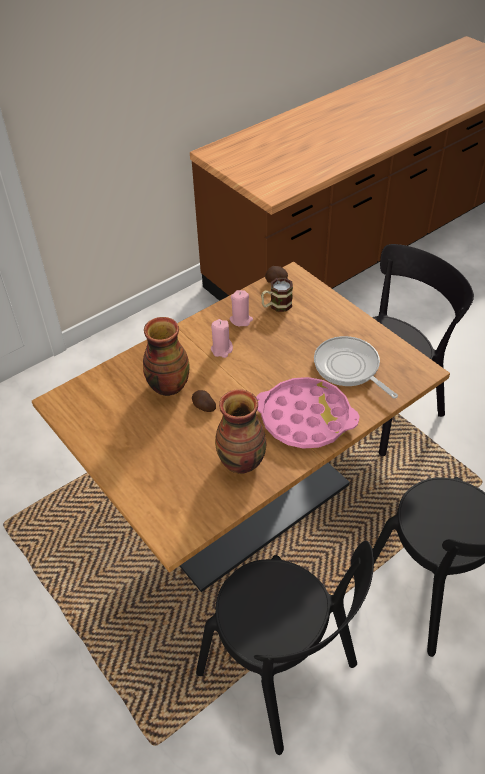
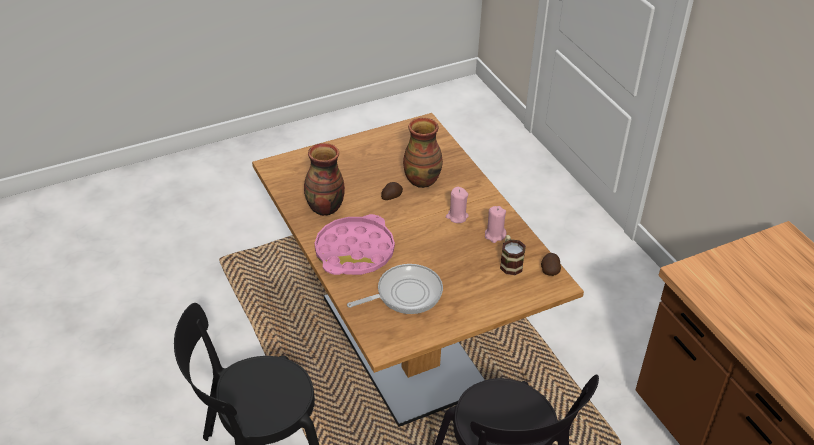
camera: 100 degrees right, 5 degrees down
(282, 674) = (235, 335): black chair -> none

